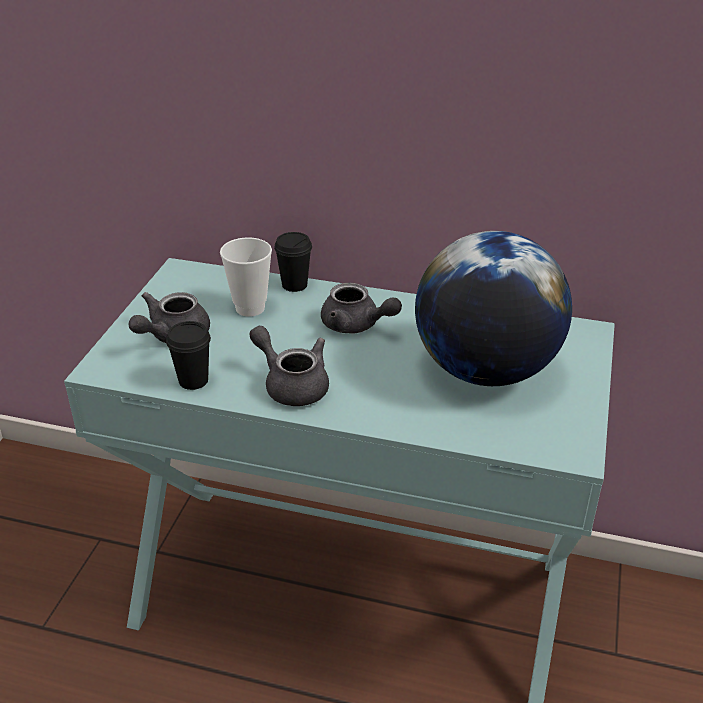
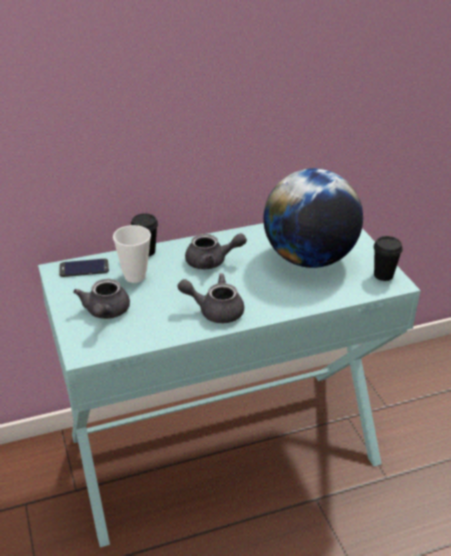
camera: 35 degrees left, 0 degrees up
(193, 380) = (153, 333): black cup -> black cup (383, 275)
(208, 278) = (84, 268): none -> phone

